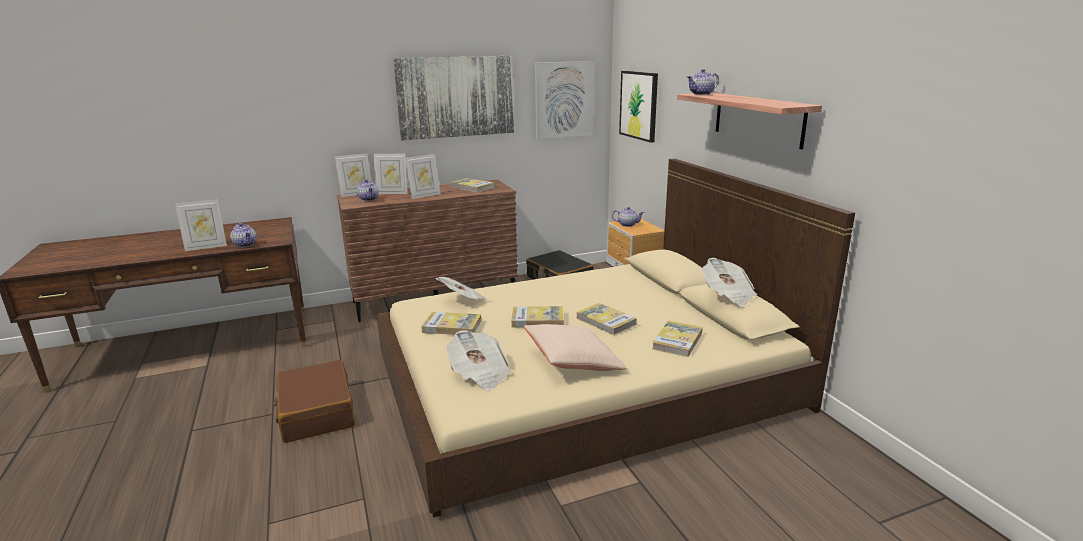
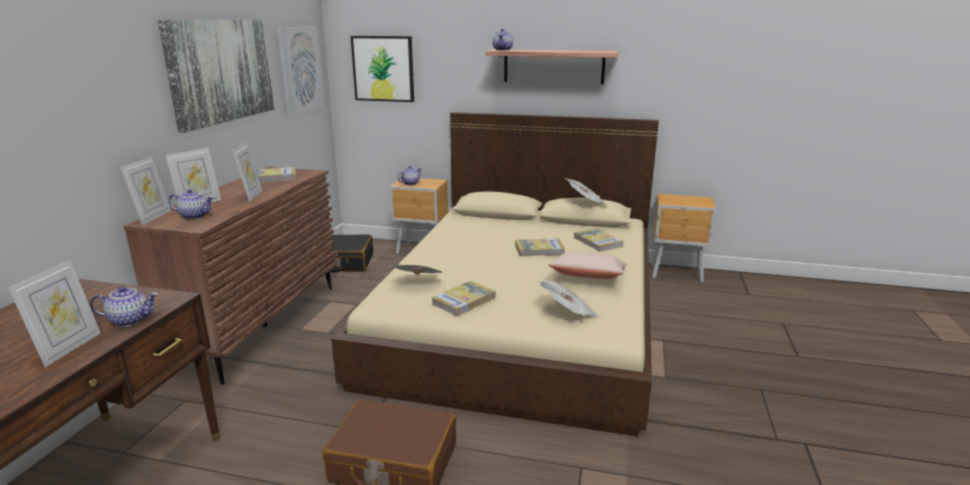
camera: 55 degrees left, 0 degrees up
(537, 319) = (503, 267): book -> none
(835, 445) = (677, 274): none -> brown nightstand

